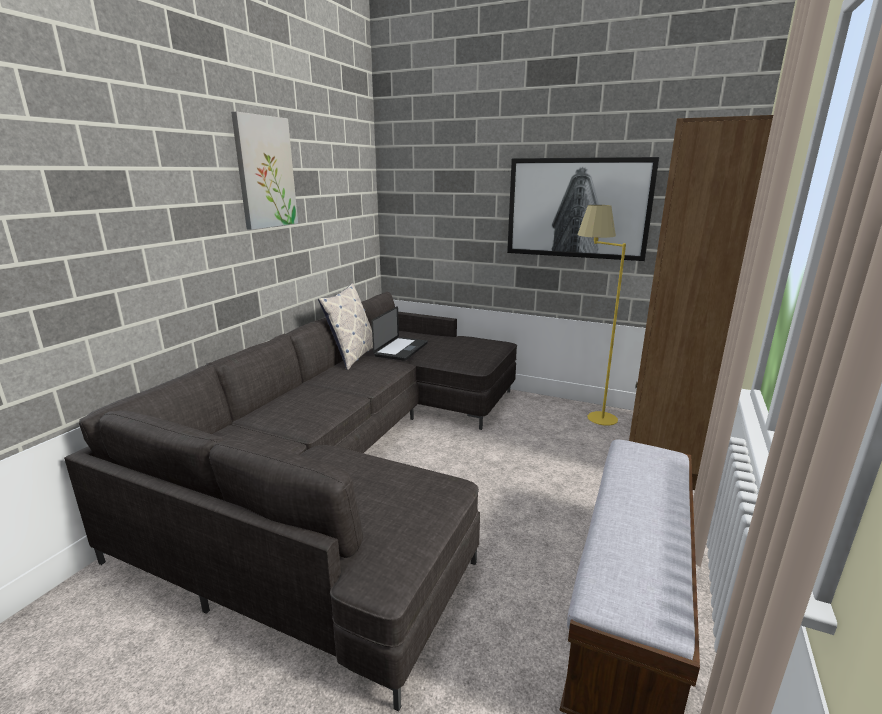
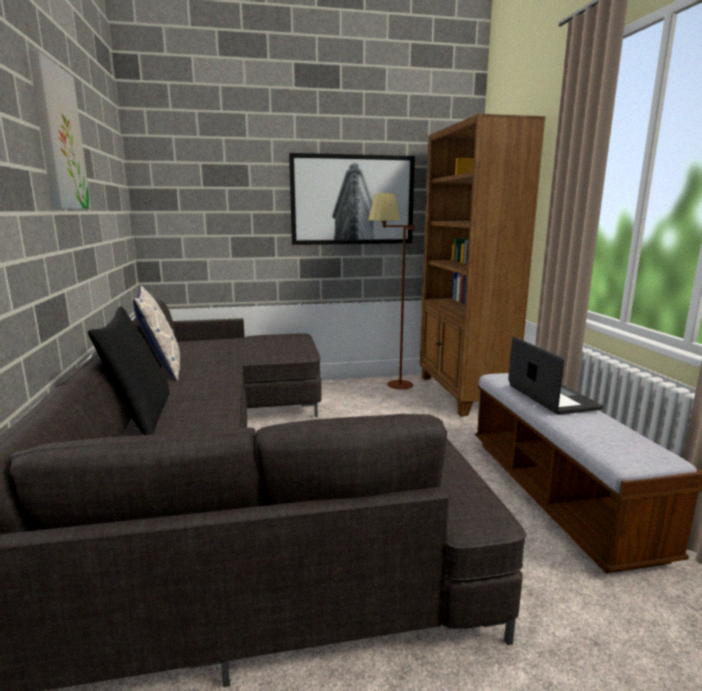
camera: 35 degrees left, 5 degrees down
(288, 395) = (142, 416): none -> black pillow
(401, 349) = (210, 354): laptop -> laptop (552, 397)
(588, 418) = (390, 387): yellow floor lamp -> brown floor lamp

